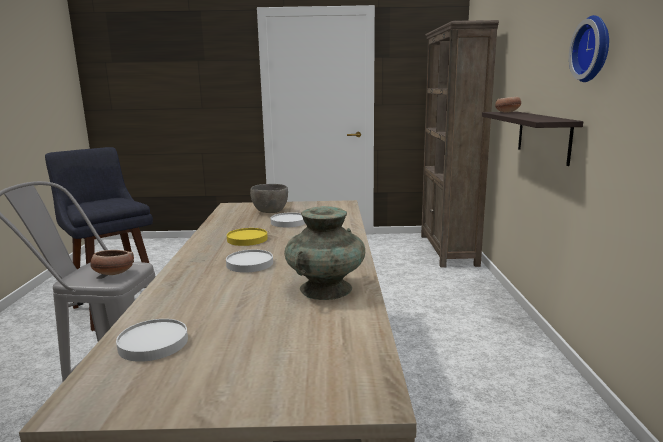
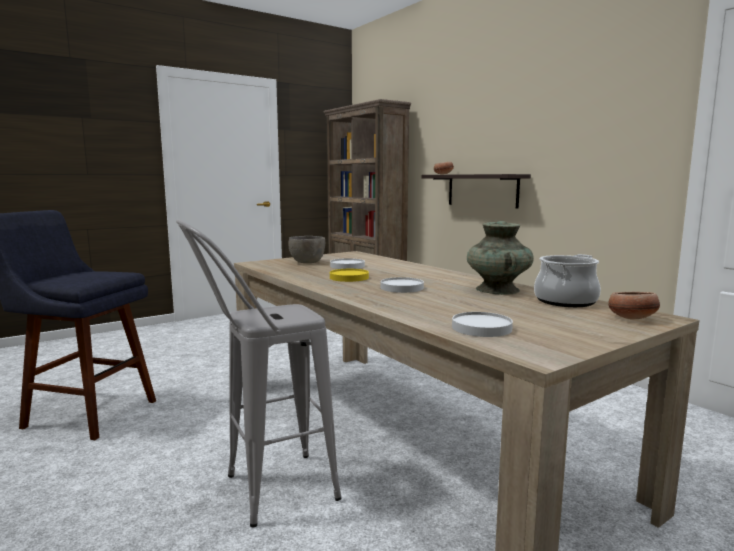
camera: 35 degrees left, 5 degrees down
(113, 274) = (287, 314): bowl -> bowl (632, 318)
(343, 329) = (565, 301): none -> cooking pot
(594, 49) = (536, 123): wall clock -> none

